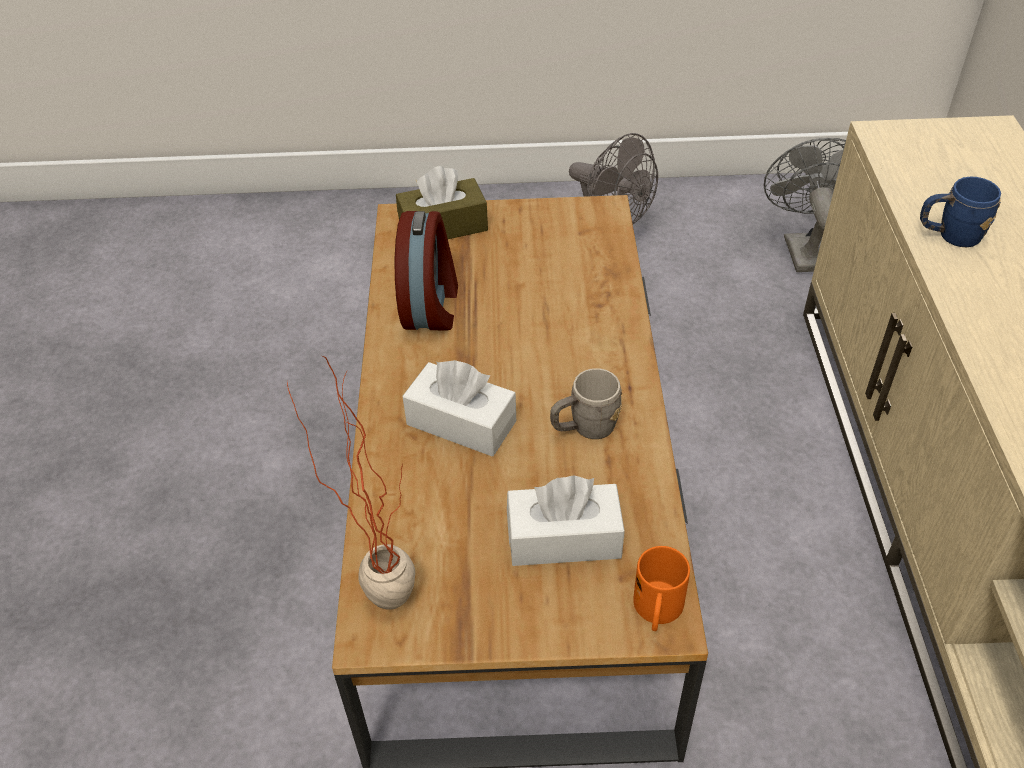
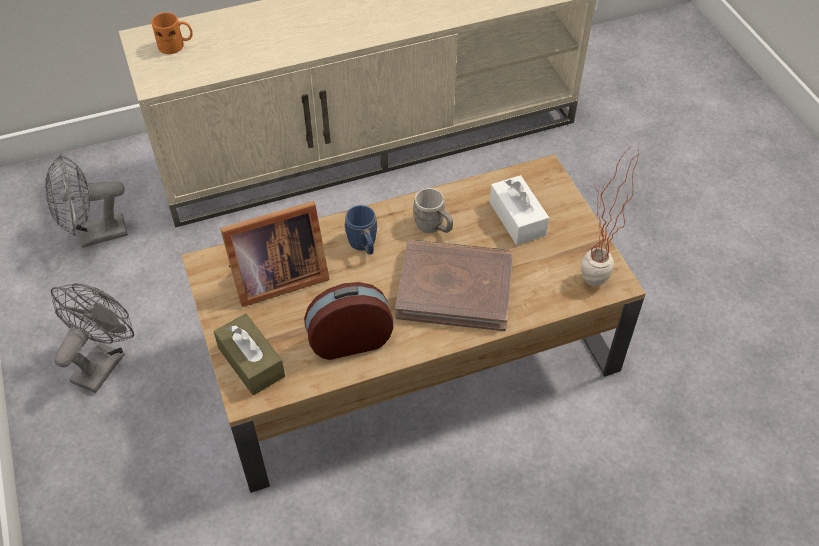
camera: 110 degrees left, 5 degrees up
(461, 423) = (455, 288): white tissue box -> brown book
(556, 260) = (275, 278): none -> picture frame
(657, 611) = (542, 174): orange mug -> orange mug (176, 45)
(950, 236) = (263, 53): blue mug -> blue mug (364, 246)

